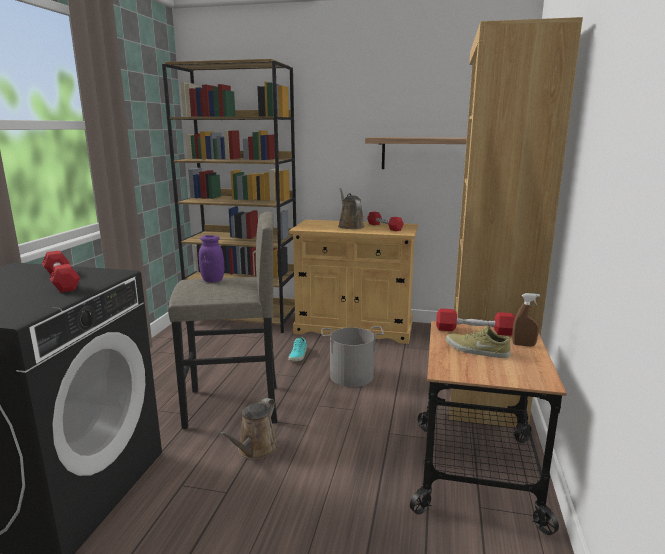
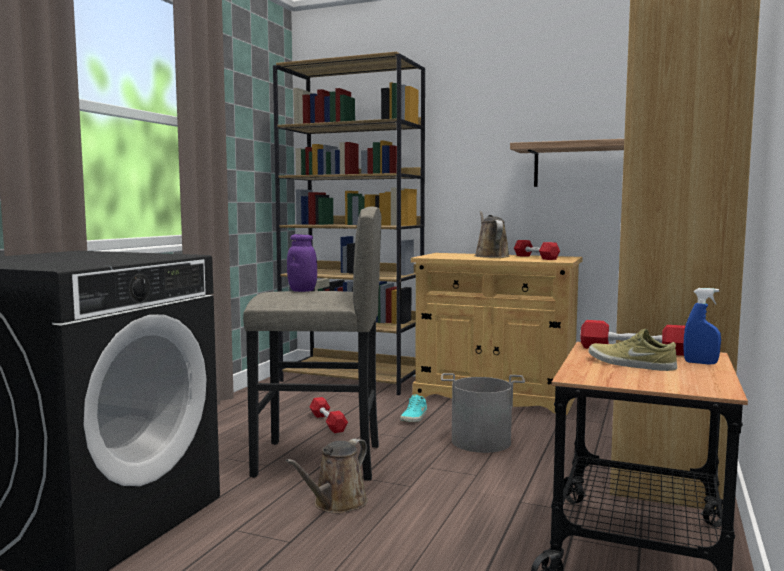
camera: 10 degrees right, 10 degrees down
(61, 281) = (122, 256): red dumbbell -> red dumbbell (327, 422)
(523, 345) = (700, 363): brown spray bottle -> blue spray bottle

